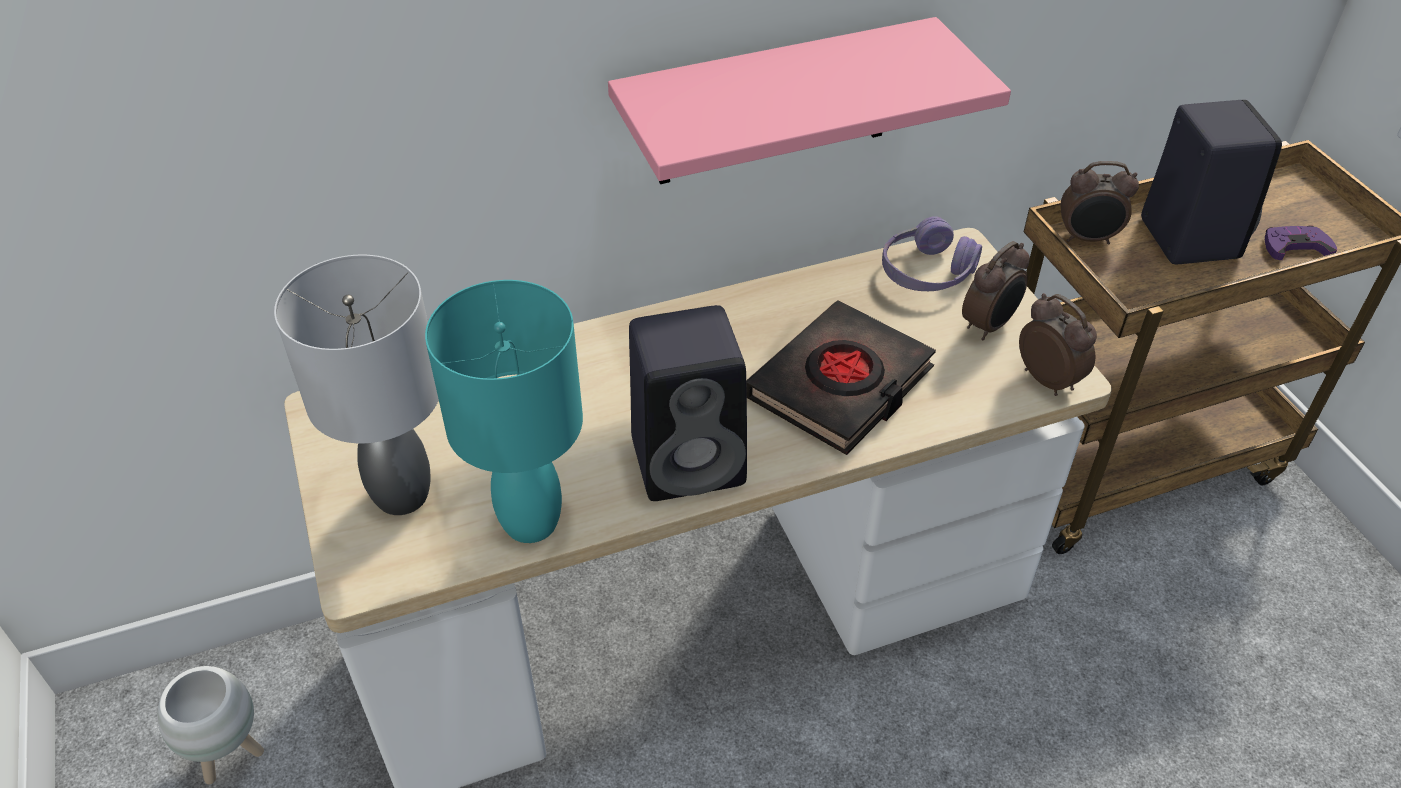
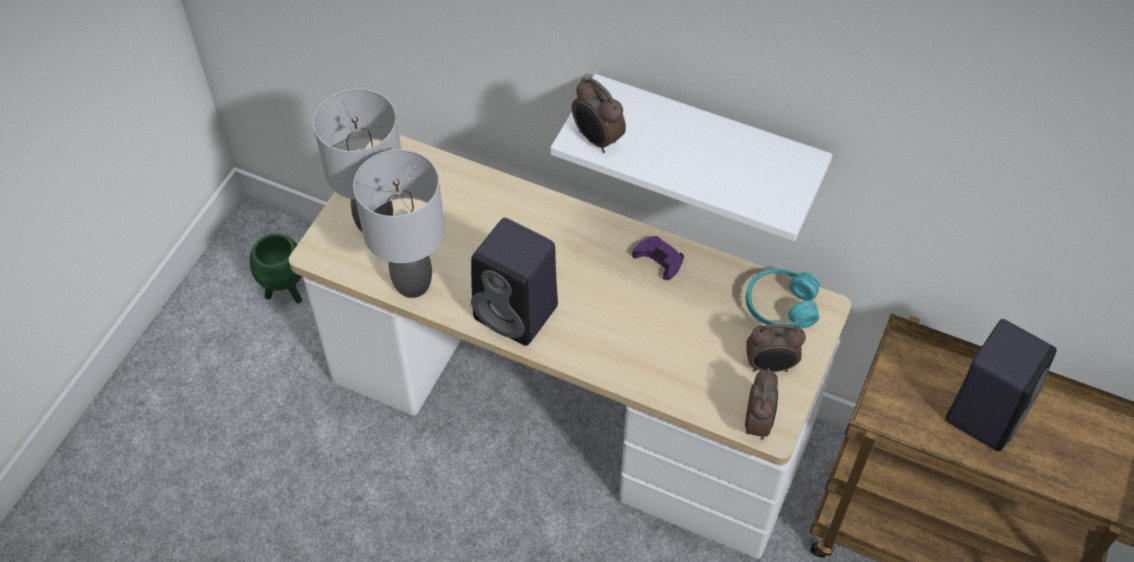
camera: 45 degrees right, 10 degrees up
(230, 755) = (286, 292): white planter -> green planter
(532, 523) = (413, 285): turquoise table lamp -> grey table lamp
(774, 104) = (707, 142): pink shelf -> white shelf
(840, 385) = (642, 333): black book -> none
(926, 272) = (780, 306): purple headphones -> turquoise headphones
(1087, 239) = (916, 362): alarm clock -> alarm clock (597, 140)
(1295, 247) = (1051, 475): purple game controller -> purple game controller (659, 259)

